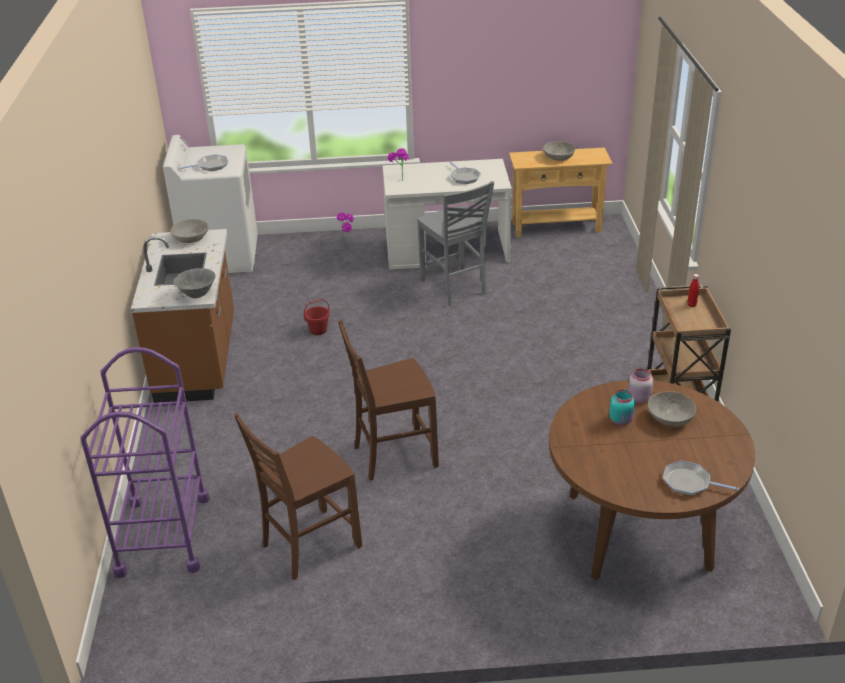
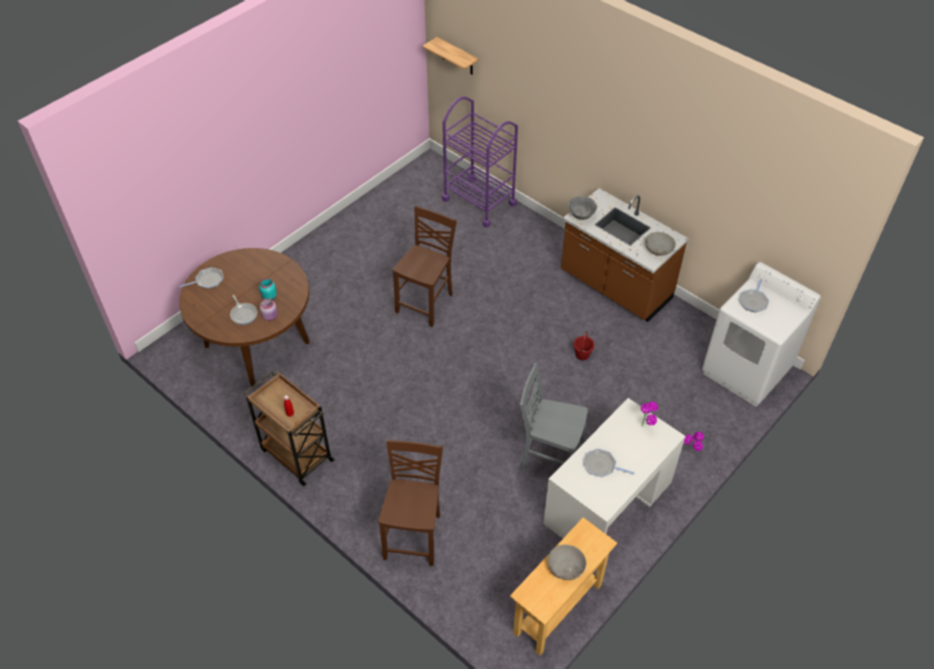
camera: 135 degrees right, 15 degrees up
(40, 417) = (457, 57): none -> shelf
(308, 545) = (409, 237): brown chair -> brown chair (414, 536)
(670, 417) = (243, 314): grey bowl -> frying pan

